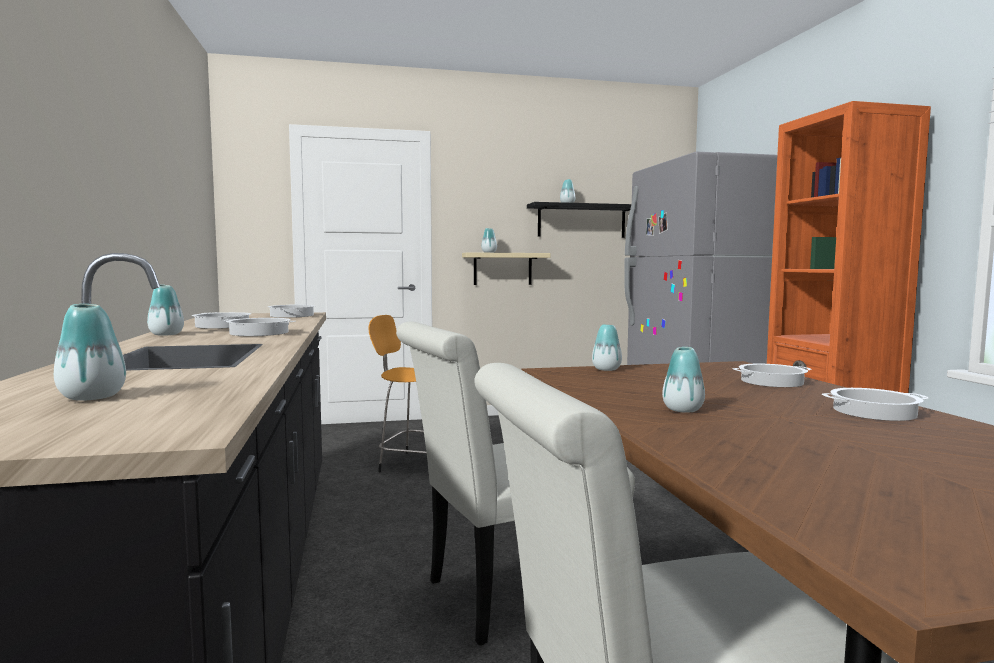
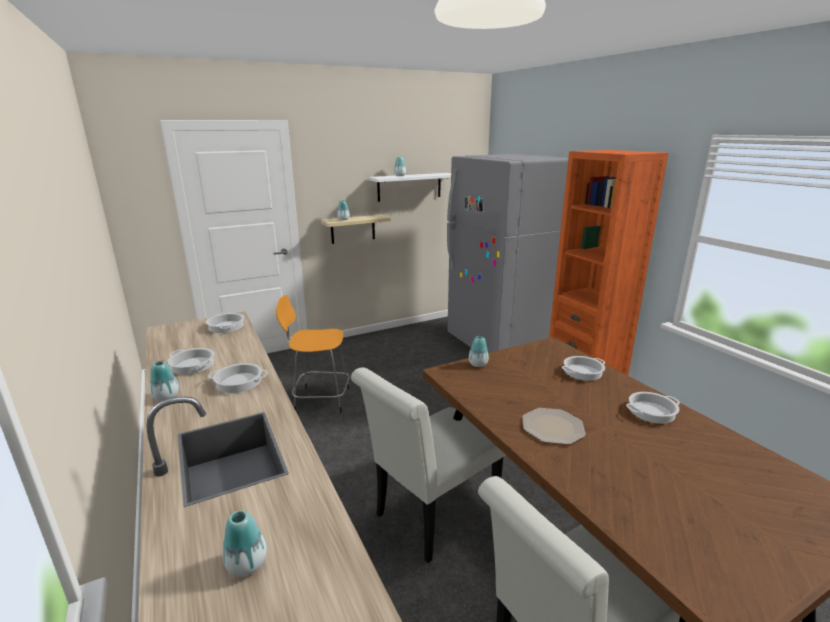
camera: 15 degrees left, 15 degrees up
(581, 221) = (409, 187): black shelf -> white shelf
(682, 410) = (552, 426): vase -> plate

